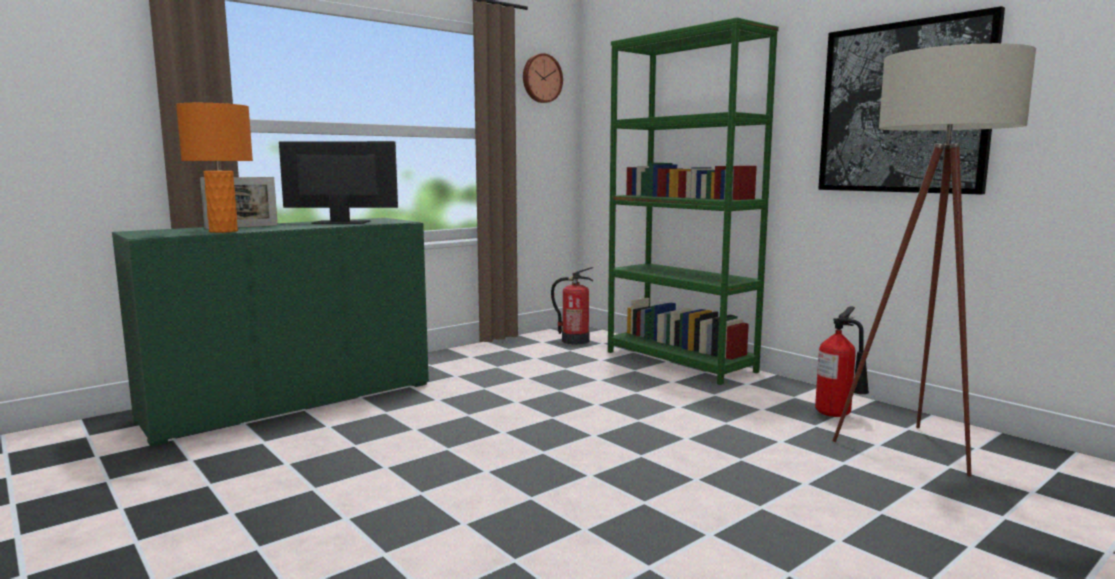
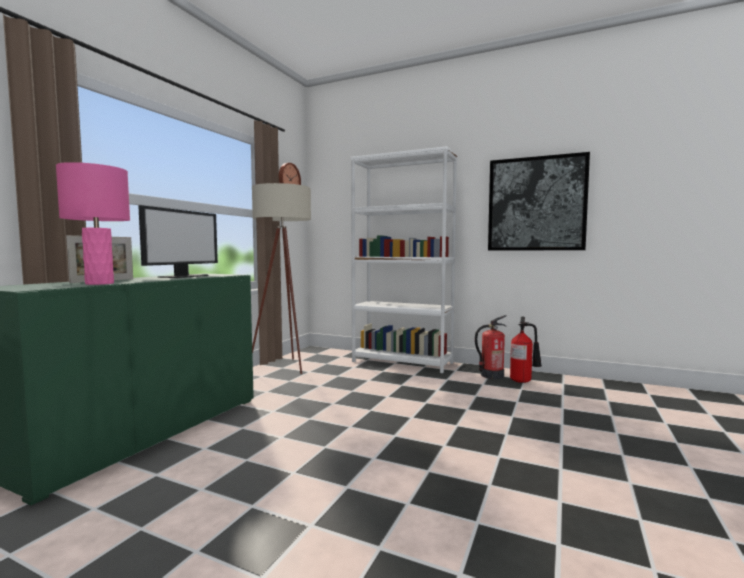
camera: 25 degrees left, 5 degrees down
(223, 231) = (99, 283): orange table lamp -> pink table lamp
(340, 222) = (183, 276): monitor -> monitor turned 135 degrees clockwise
(574, 340) = (321, 357): fire extinguisher -> fire extinguisher (491, 375)
(680, 361) = (402, 362): green bookcase -> white bookcase
(917, 453) = (585, 396): beige floor lamp -> beige floor lamp (284, 368)

